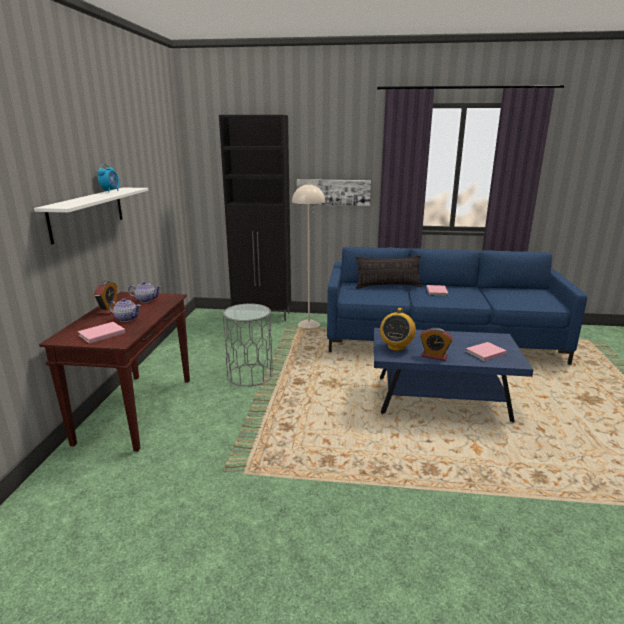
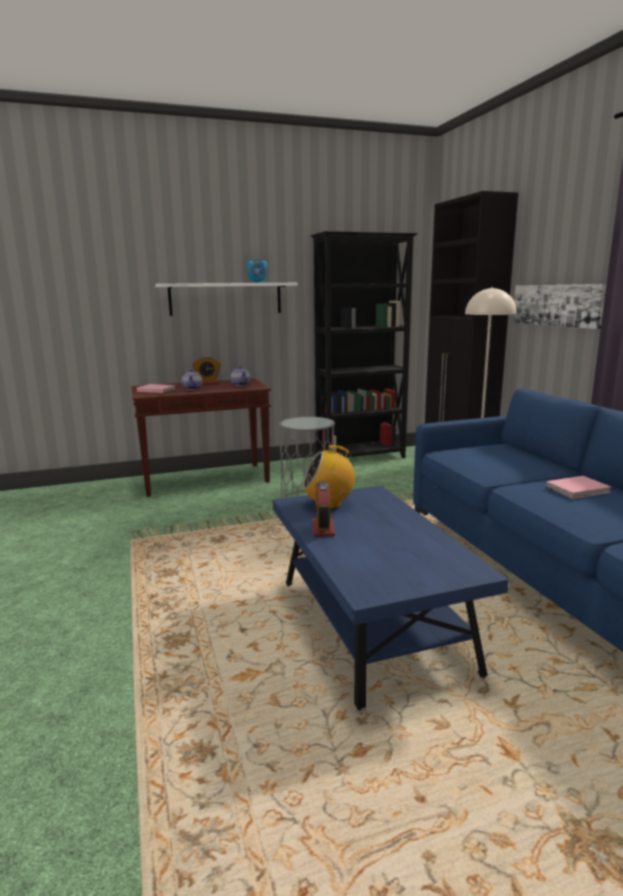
camera: 65 degrees right, 5 degrees down
(188, 334) = (361, 457): none -> black bookcase
(388, 286) = (534, 461): pillow -> none
(484, 353) = (379, 562): pink book -> none

